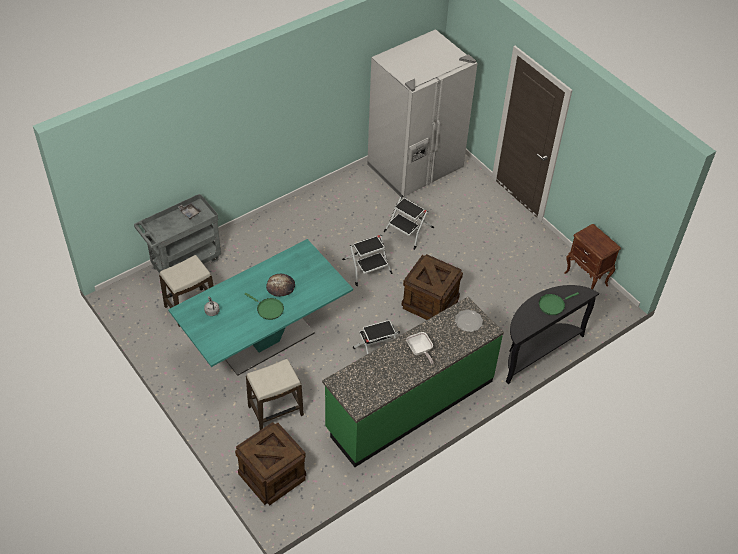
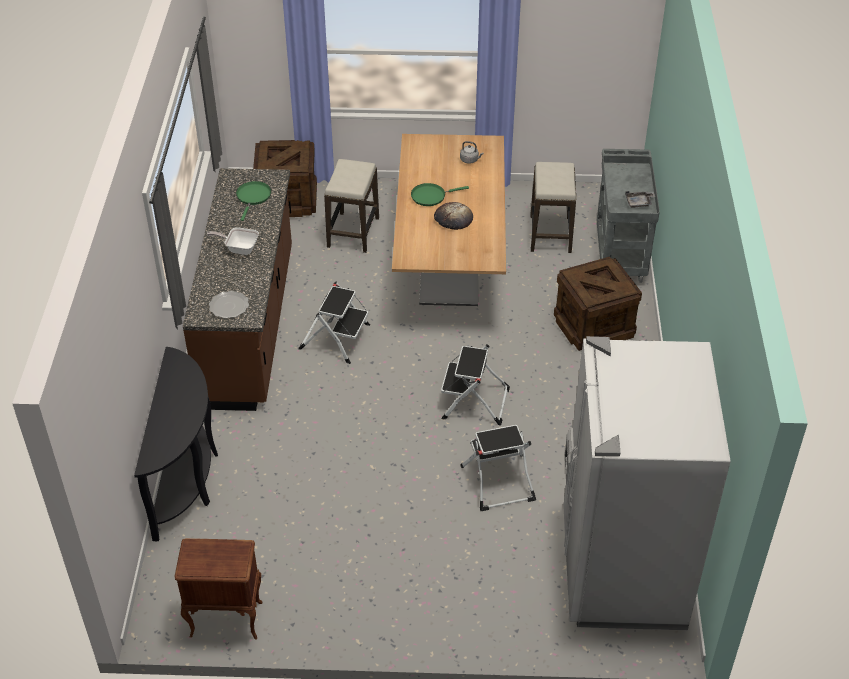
camera: 130 degrees right, 5 degrees down
(265, 340) = (449, 265): turquoise dining table -> beige dining table
(409, 405) = (250, 326): green counter -> brown counter
(430, 303) = (360, 426): crate -> crate (593, 326)
(553, 305) = (172, 416): green frying pan -> green frying pan (253, 197)

